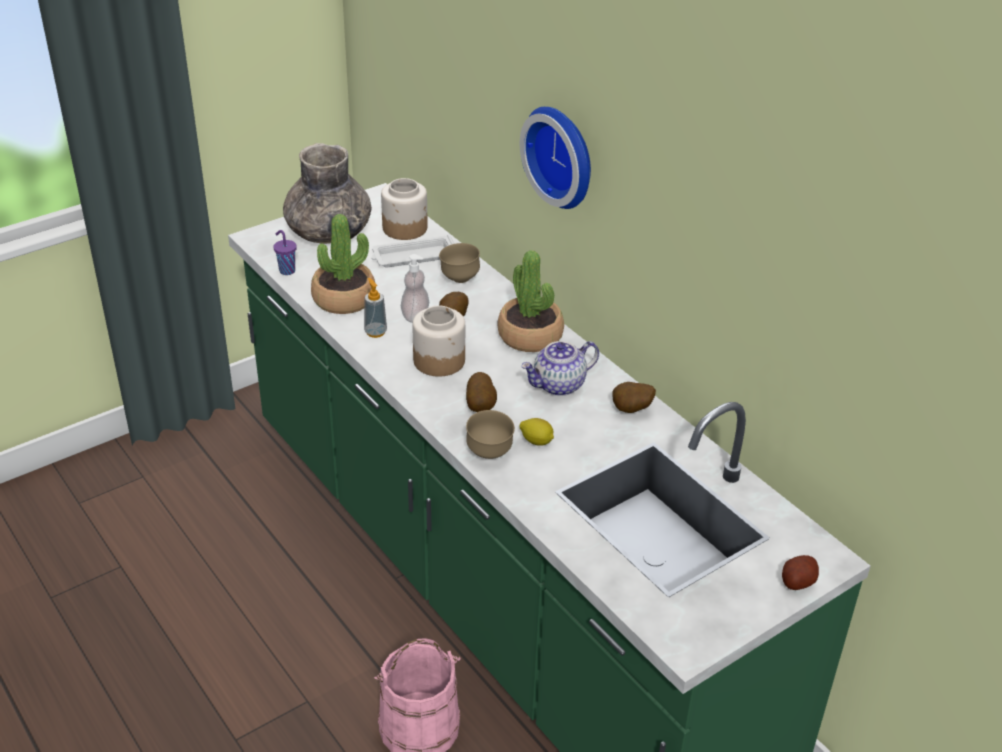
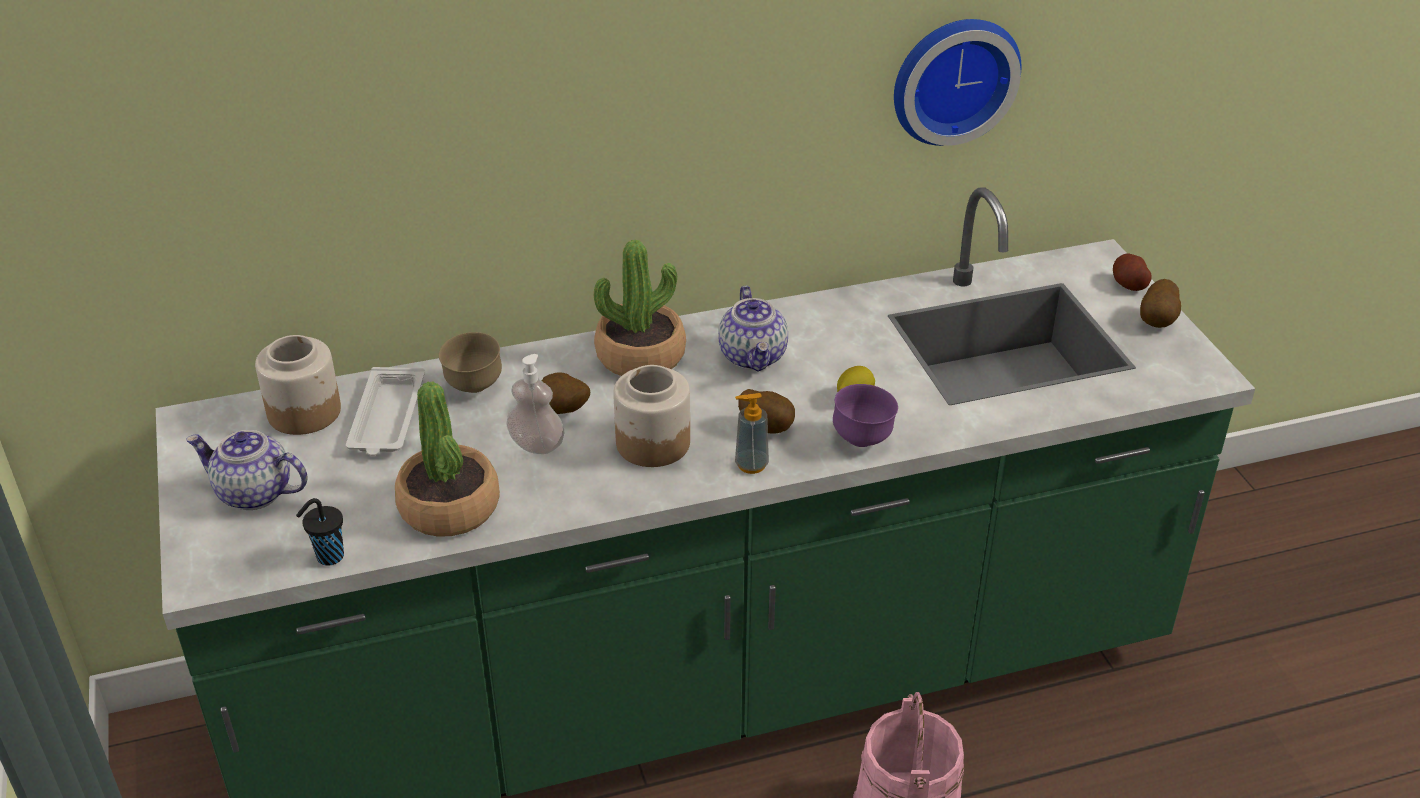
camera: 70 degrees left, 0 degrees up
(286, 270) = (328, 557): purple cup -> black cup
(328, 232) = (253, 493): grey vase -> teapot
(375, 332) = (553, 490): soap dispenser -> soap dispenser (751, 464)
(489, 453) = (863, 440): brown bowl -> purple bowl
(563, 155) = (574, 112): wall clock -> wall clock (952, 78)
(631, 410) = (825, 315): potato -> potato (1158, 321)

